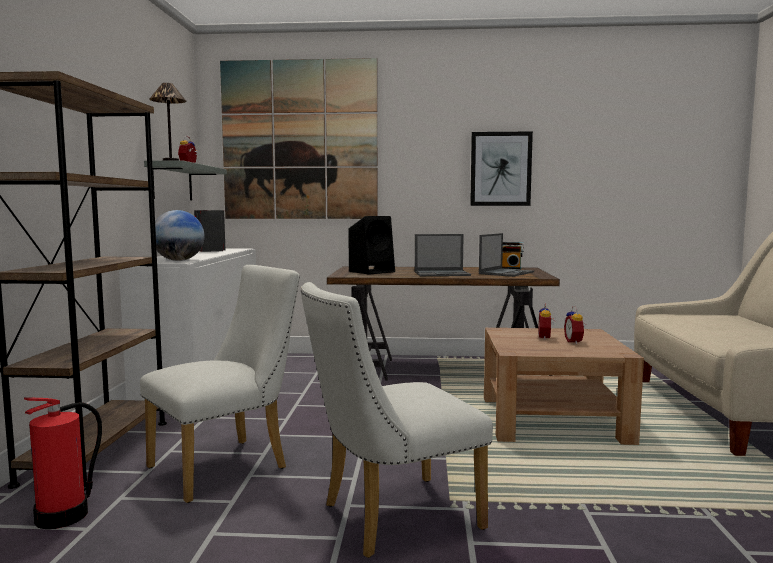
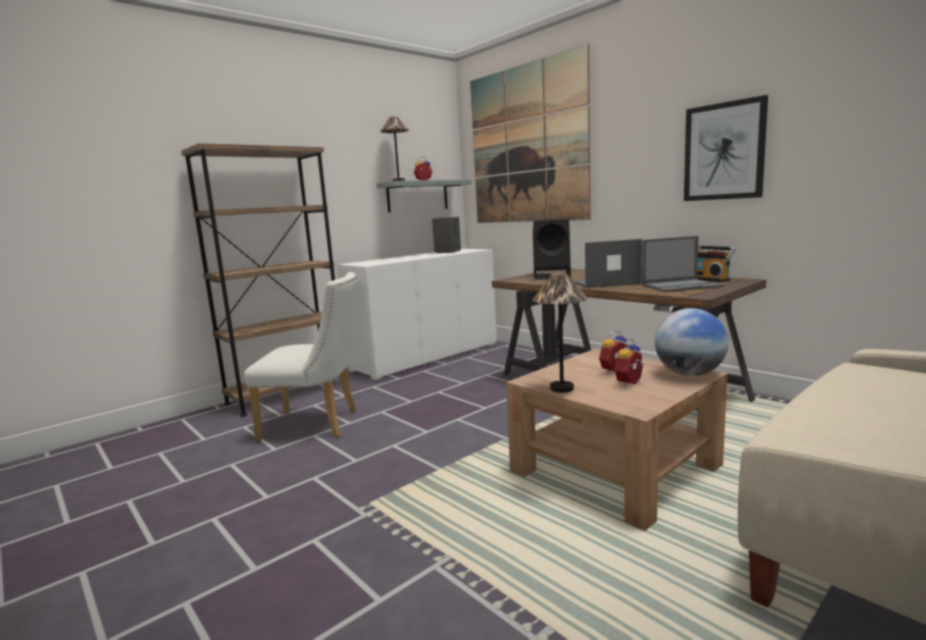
camera: 45 degrees right, 5 degrees up
(64, 515) = (211, 428): fire extinguisher -> none
(178, 260) = (374, 263): globe -> globe (689, 374)
(390, 518) = (313, 498): white chair -> none
(442, 274) = (605, 283): laptop -> laptop turned 135 degrees clockwise
(547, 352) = (561, 388): none -> table lamp

